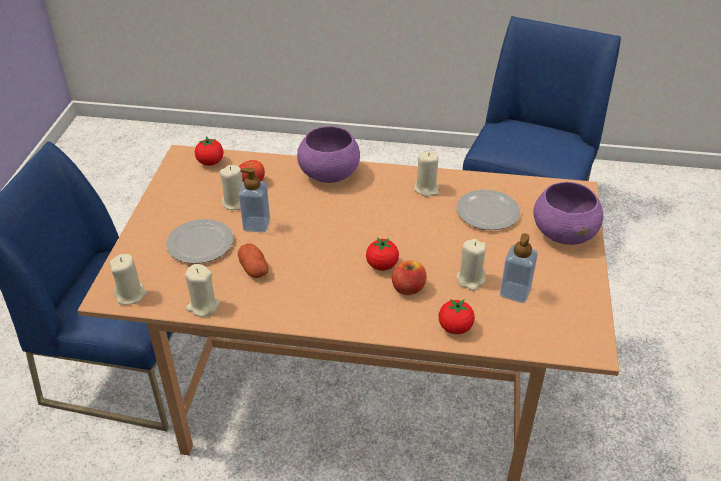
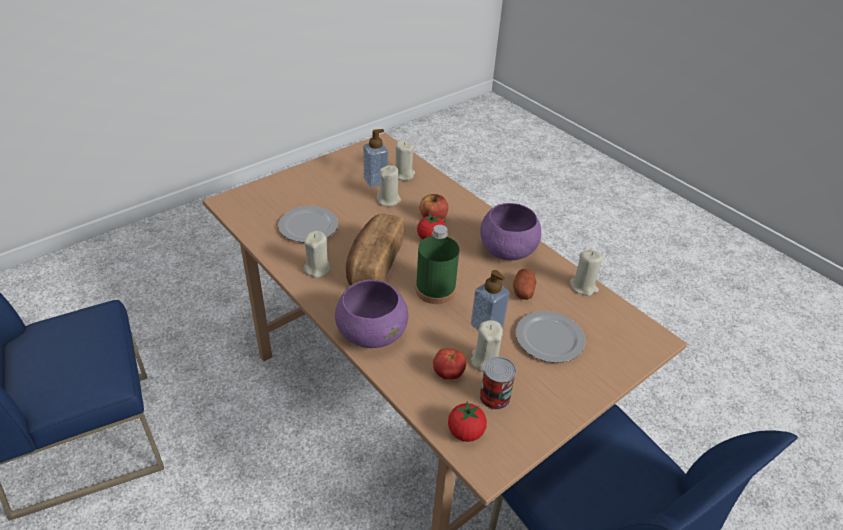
camera: 140 degrees left, 0 degrees up
(131, 294) = (636, 328): beige candle -> beige candle (403, 174)
(209, 187) = (494, 397): none -> can
(324, 226) = (435, 290): none -> green bottle
(394, 216) = (373, 264): none -> bread
(455, 328) = (436, 186): tomato -> none
(564, 233) = (290, 187): purple bowl -> purple bowl (506, 251)

